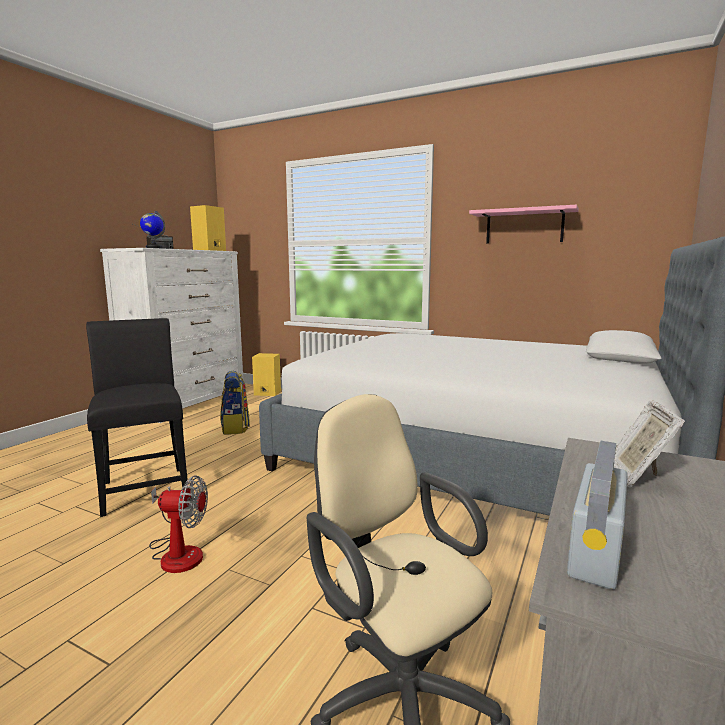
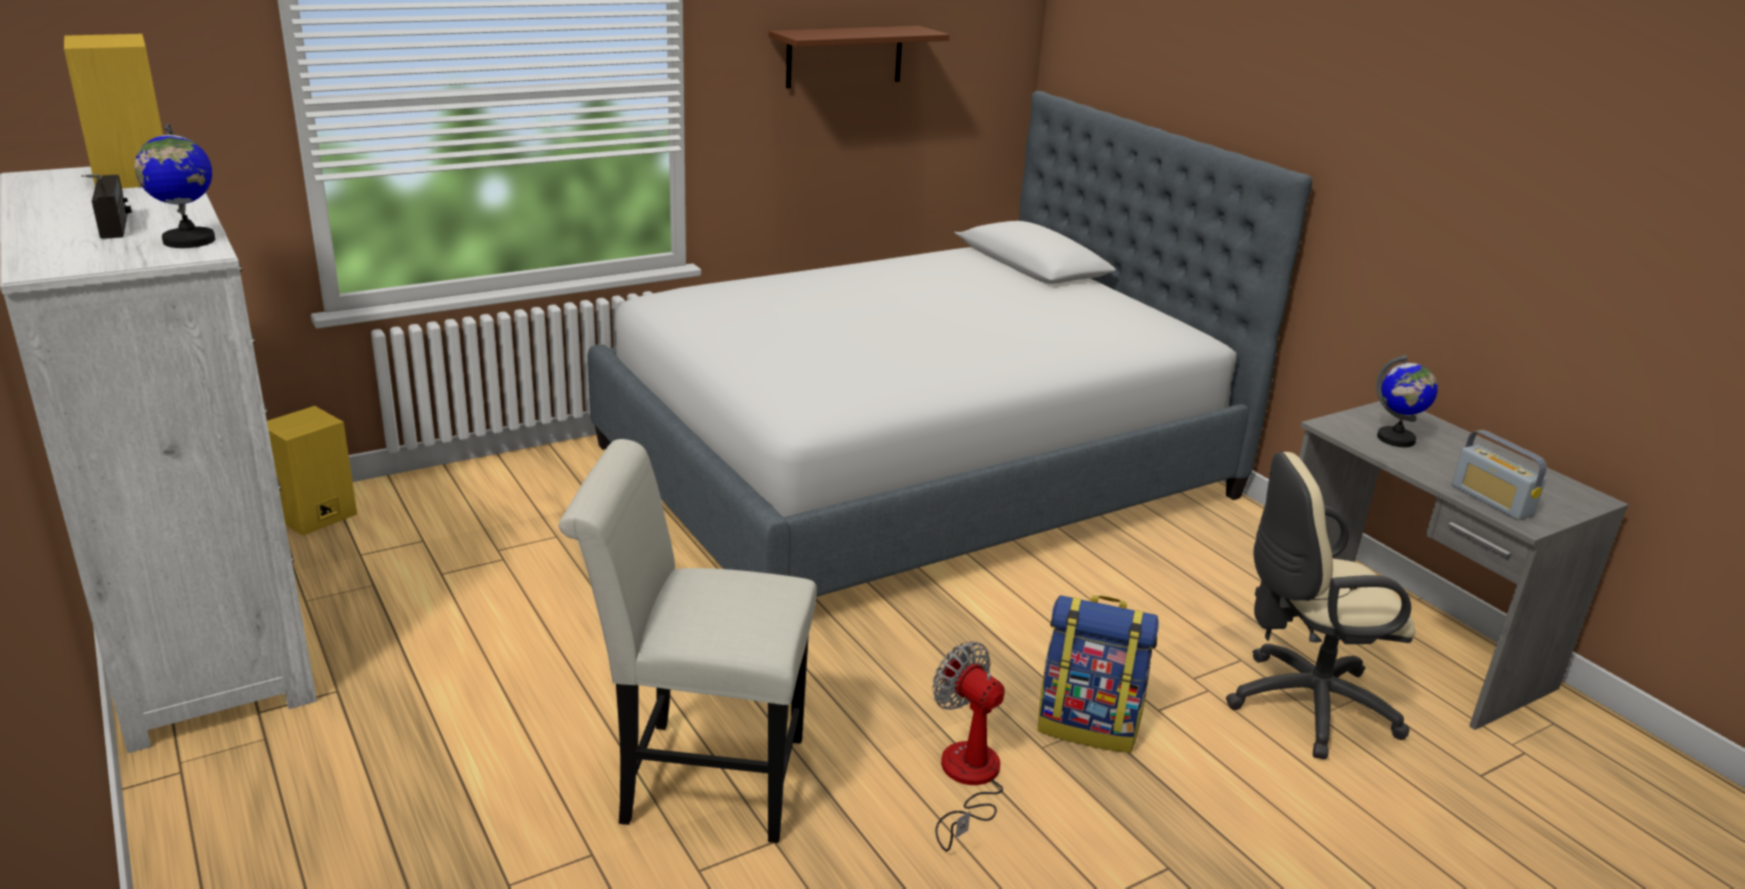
camera: 60 degrees left, 15 degrees up
(145, 487) = (698, 778): black chair -> white chair
(178, 552) = (967, 780): fan -> fan turned 75 degrees counterclockwise
(235, 428) = (508, 615): backpack -> backpack (1088, 725)
(524, 226) = (844, 56): pink shelf -> brown shelf
(637, 476) = (1396, 439): picture frame -> globe

